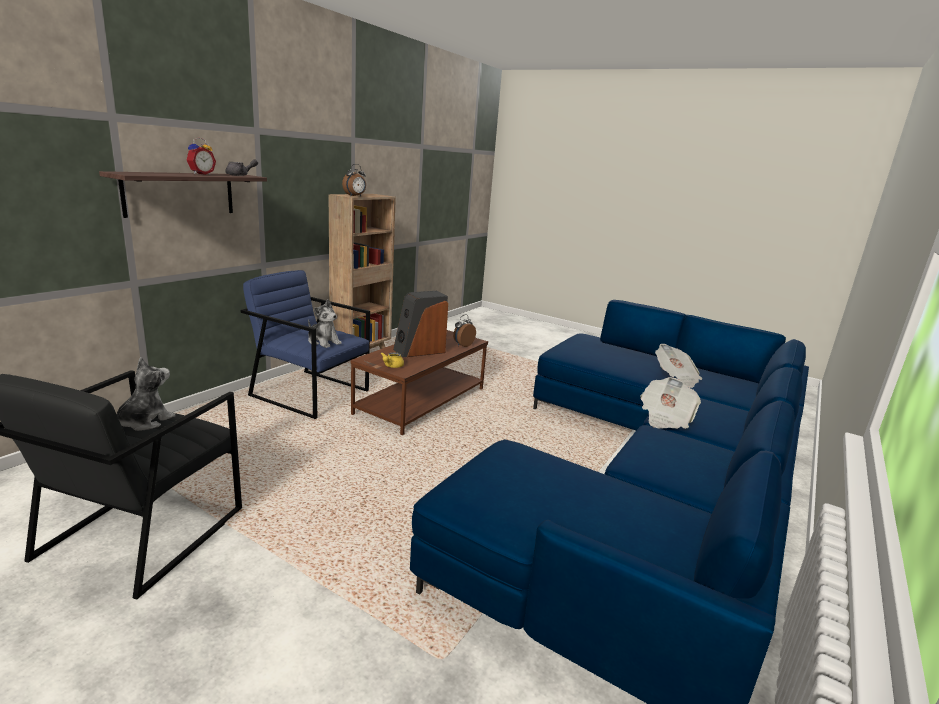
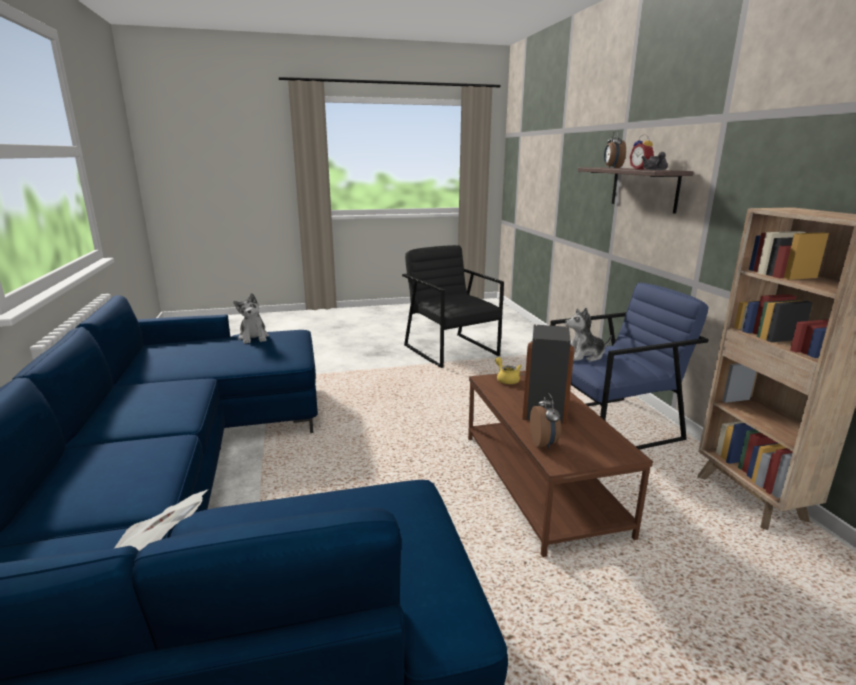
camera: 135 degrees right, 0 degrees up
(144, 421) = (473, 301): plush toy -> plush toy (254, 337)
(355, 196) = (779, 209): alarm clock -> alarm clock (612, 168)
(665, 418) = (170, 442): newspaper -> none

